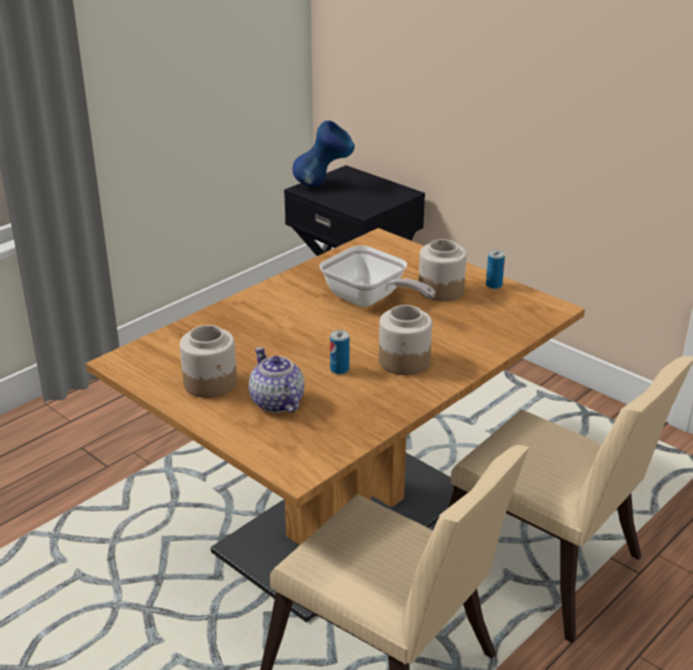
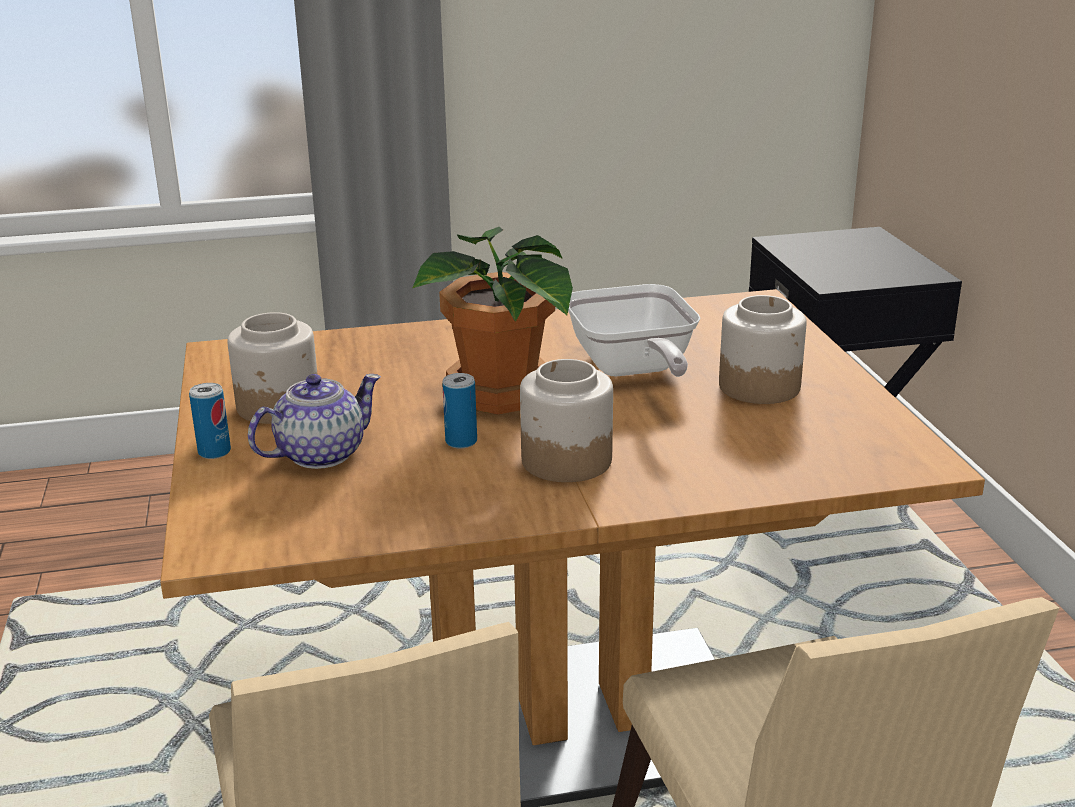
camera: 35 degrees right, 5 degrees down
(277, 403) = (319, 454): teapot -> teapot turned 45 degrees clockwise
(323, 336) = (500, 396): none -> potted plant
(324, 185) = (815, 243): blue vase -> none
(494, 285) = (858, 402): can -> can (214, 452)

